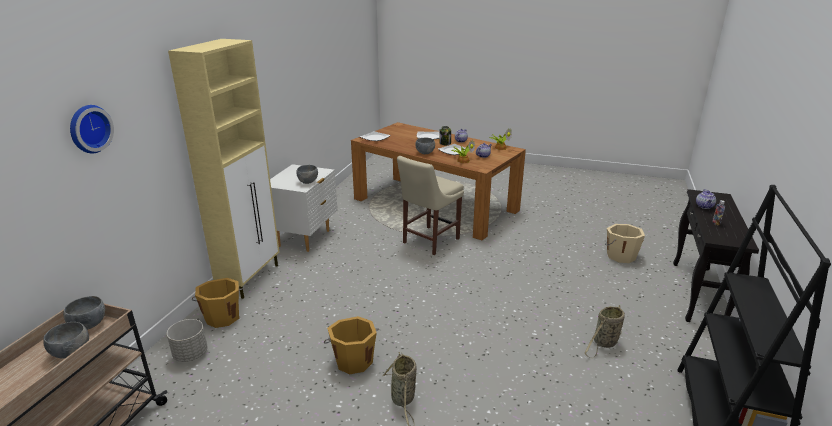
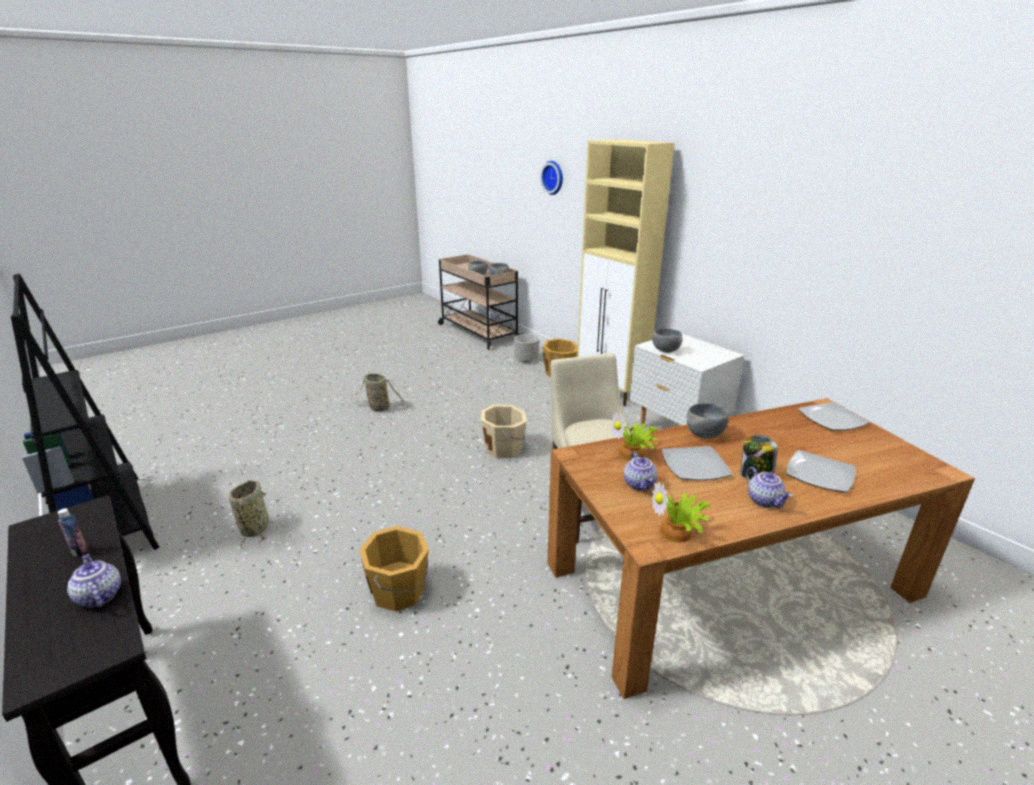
camera: 125 degrees right, 0 degrees up
(354, 360) = (440, 403): orange bucket -> orange bucket (399, 591)
(620, 256) = (315, 715): beige bucket -> beige bucket (504, 449)

